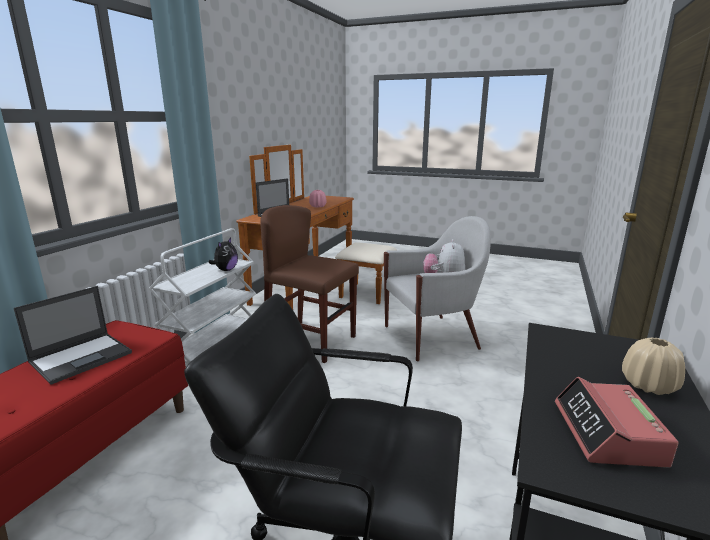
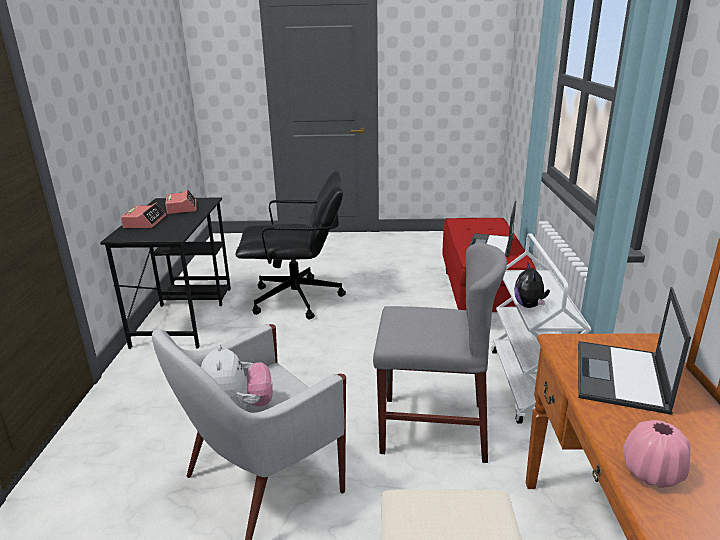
camera: 160 degrees right, 5 degrees up
(311, 341) = (433, 428): brown chair -> grey chair
(648, 385) = (145, 222): beige vase -> alarm clock

